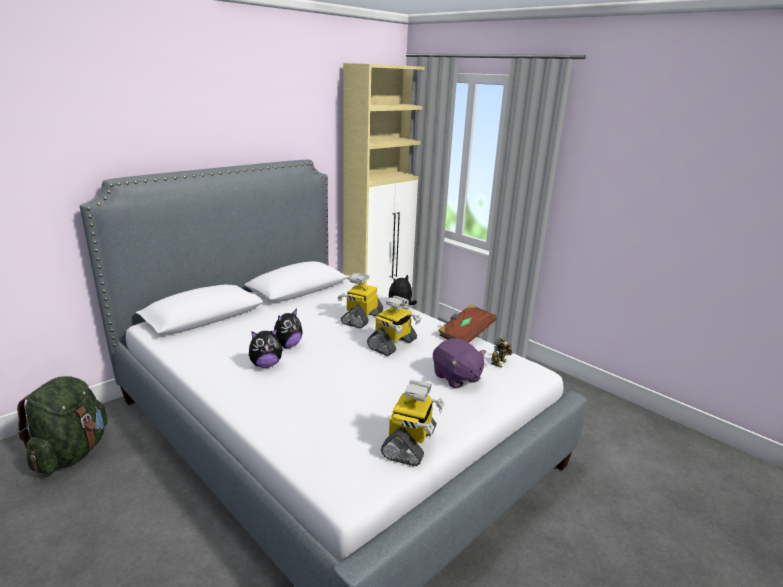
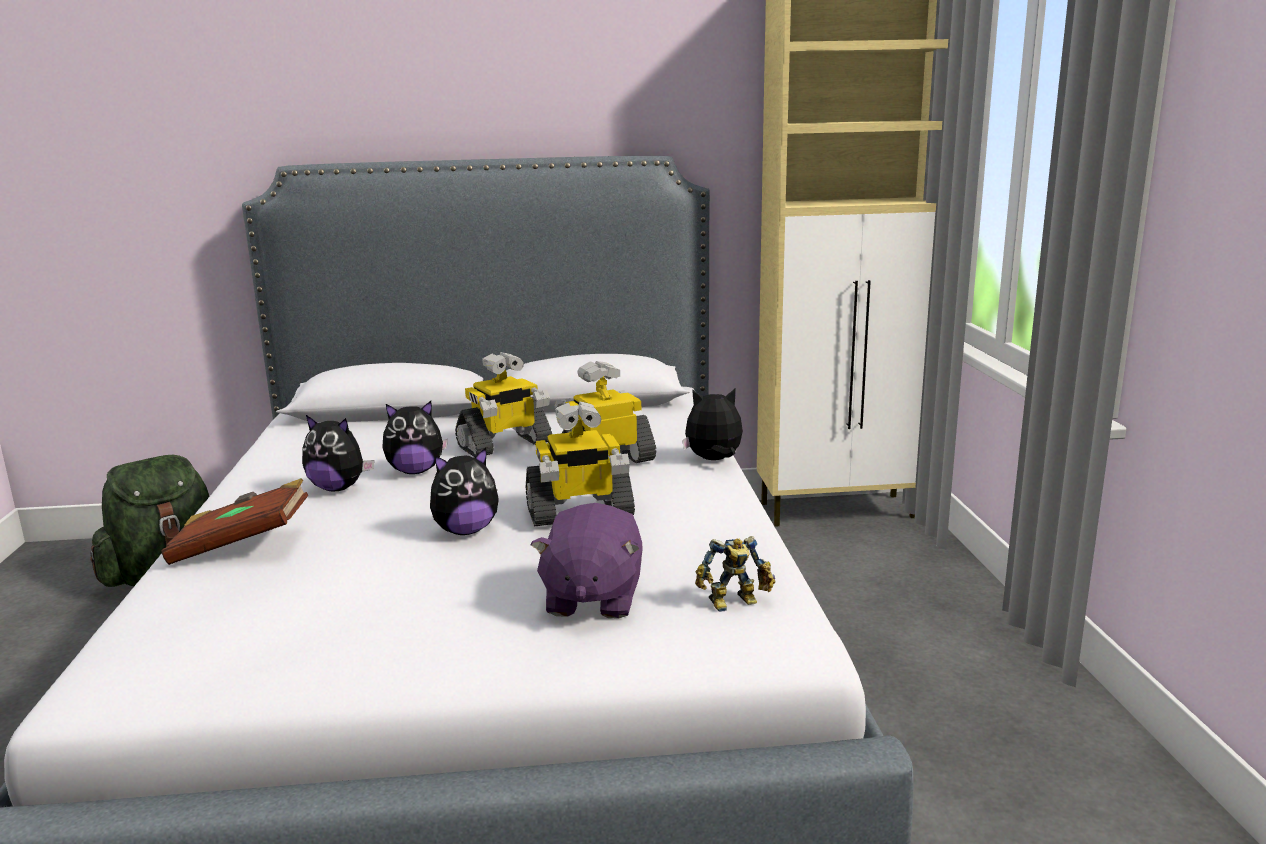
camera: 40 degrees right, 5 degrees down
(363, 366) = (465, 530): none -> plush toy
(410, 444) = (302, 668): toy robot -> toy robot (504, 445)
(465, 334) = (756, 534): brown book -> brown book (242, 545)

